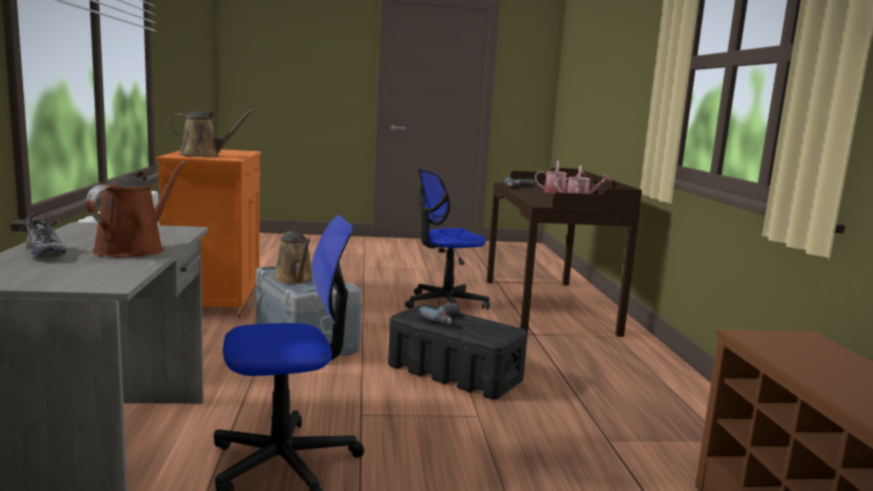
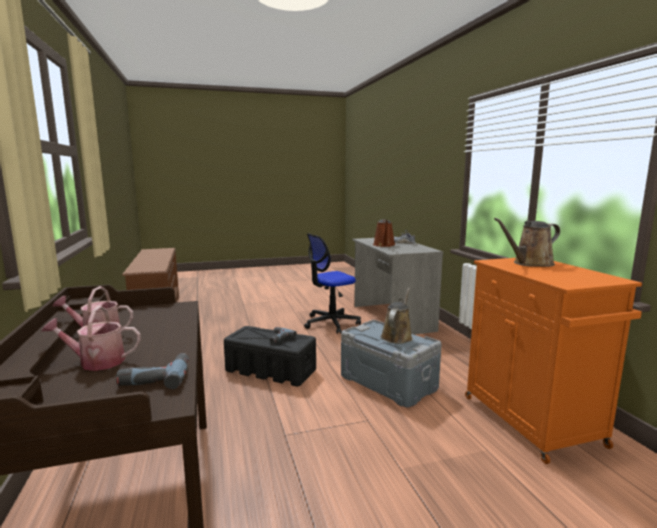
camera: 170 degrees right, 0 degrees up
(295, 279) = (397, 336): brown watering can -> brown watering can turned 60 degrees clockwise
(445, 304) = (289, 475): office chair -> none

